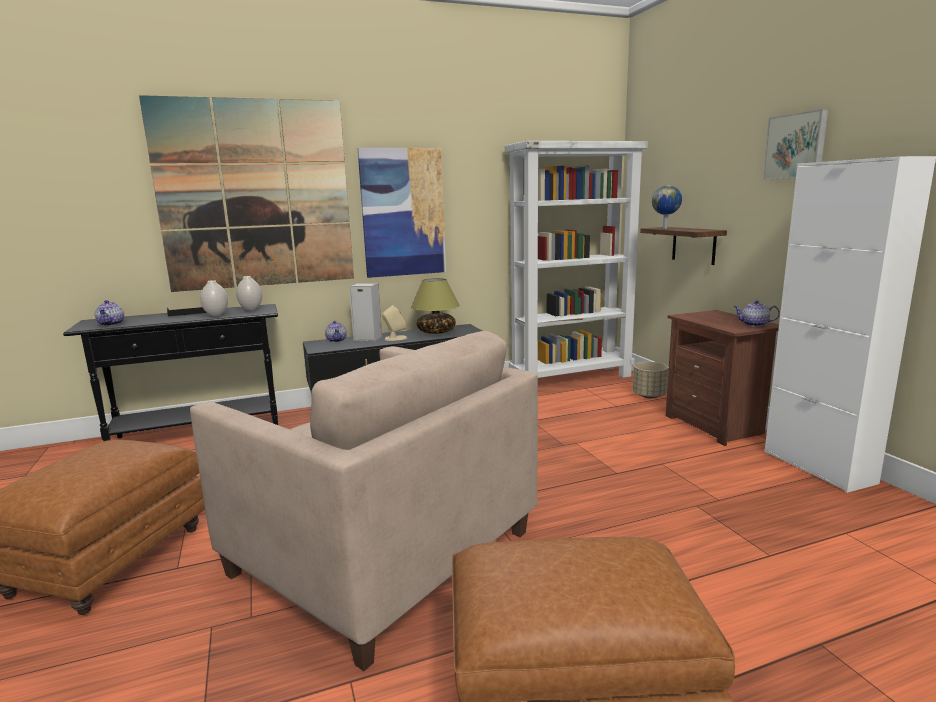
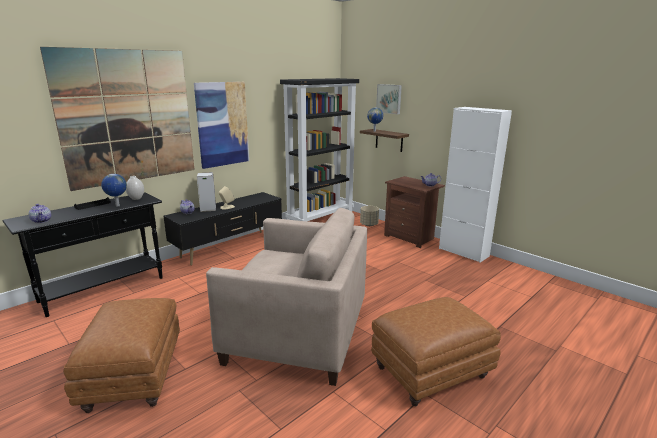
camera: 25 degrees left, 5 degrees up
(216, 315) = (117, 206): white vase -> globe
(436, 332) = (248, 200): table lamp -> none
(571, 378) = (320, 218): white bookcase -> black bookcase
(796, 146) = (446, 95): picture -> picture (389, 99)

